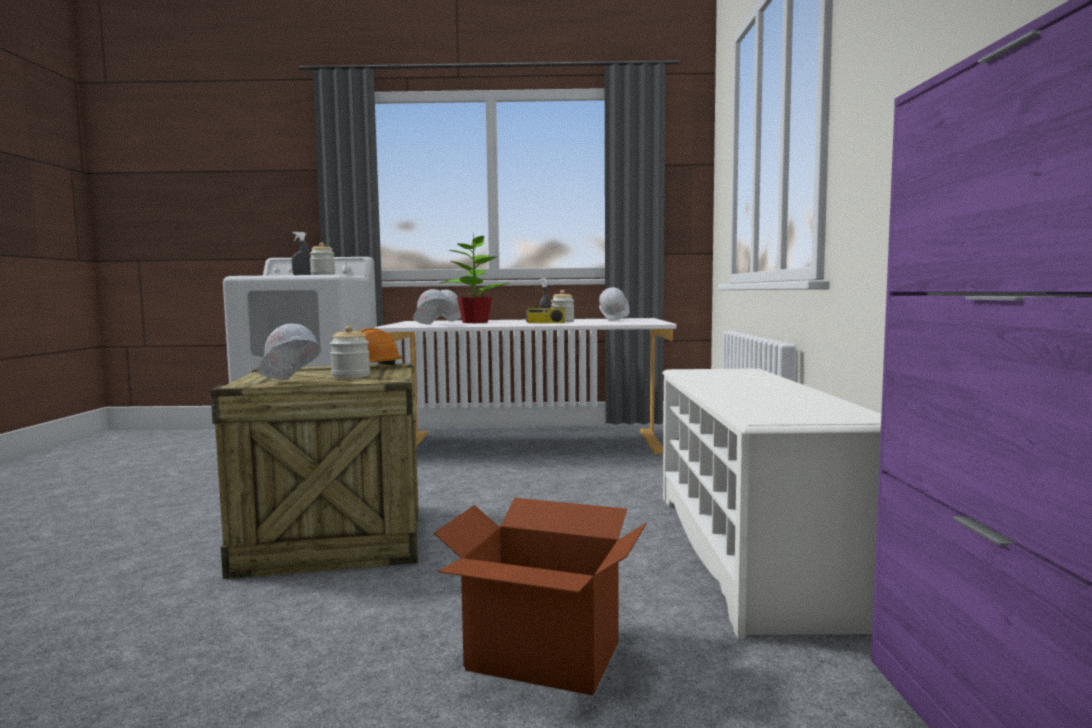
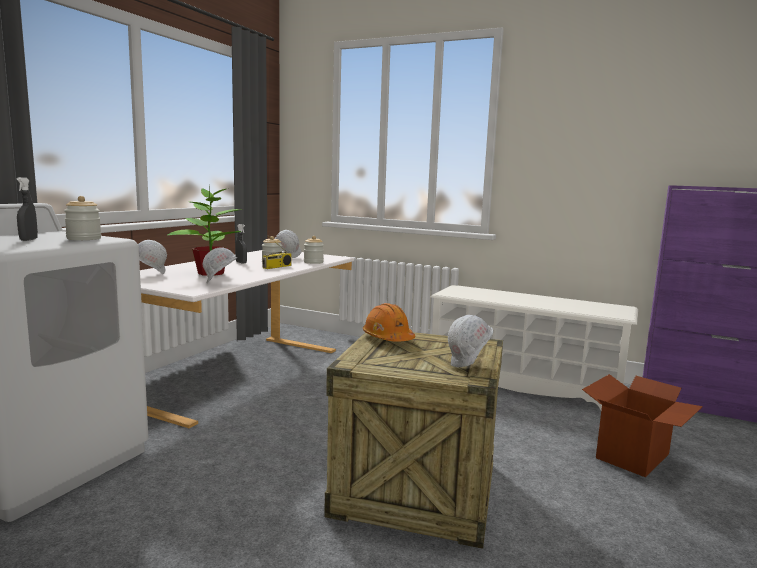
camera: 65 degrees left, 5 degrees up
(350, 376) = (440, 348): jar -> jar (313, 262)

